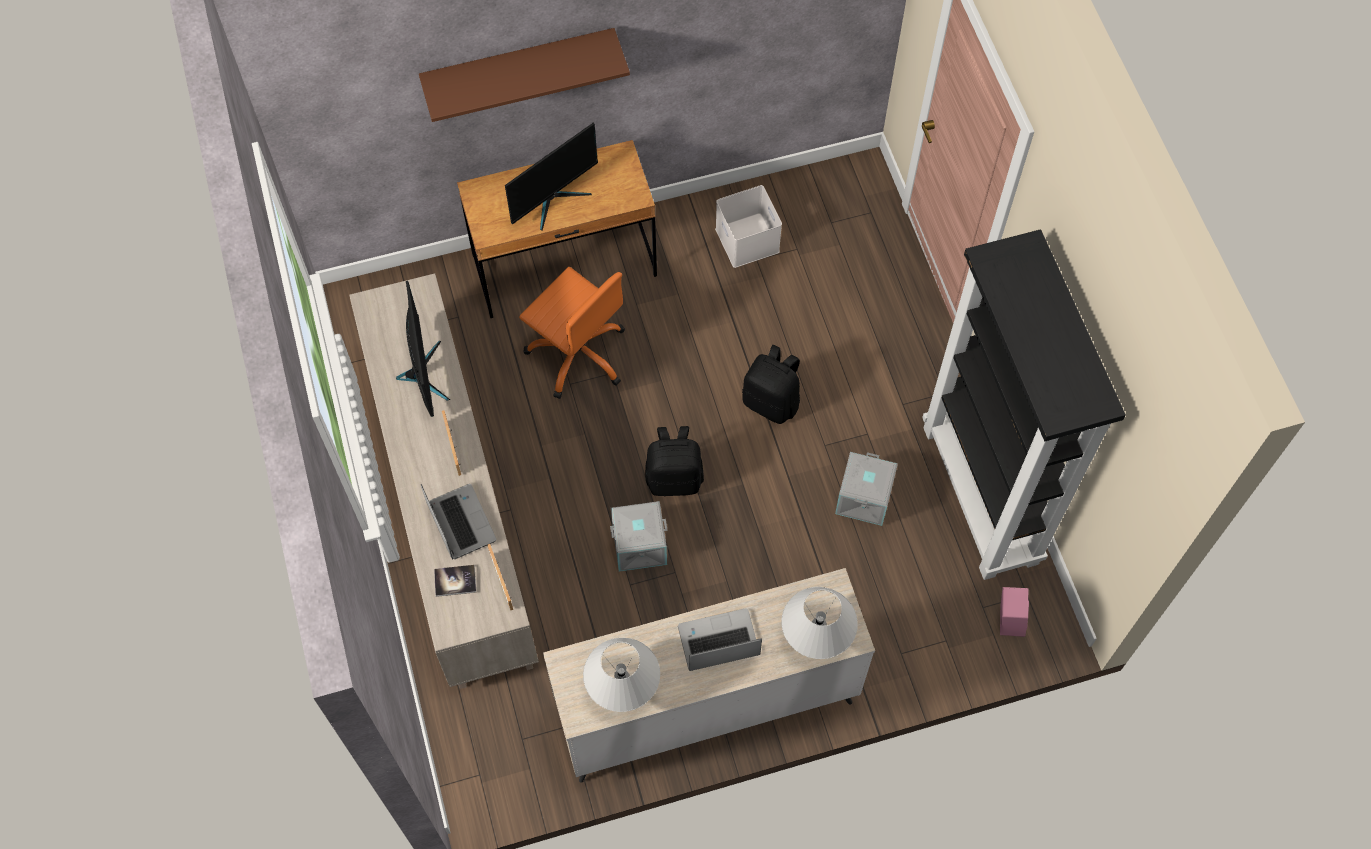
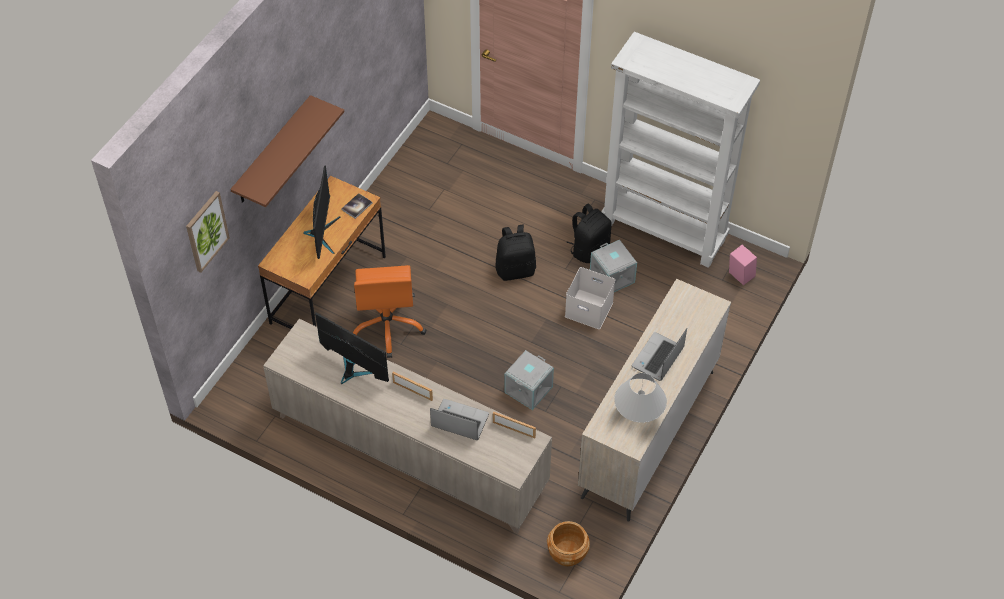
camera: 45 degrees left, 10 degrees down
(361, 102) = (206, 231): none -> picture
(455, 581) = (490, 449): book -> book (357, 206)
(482, 756) = (567, 554): none -> brown planter
(578, 354) = (388, 326): orange office chair -> orange office chair turned 90 degrees clockwise
(674, 478) = (509, 344): black backpack -> black backpack (589, 249)
(745, 239) = (412, 204): white storage box -> white storage box (587, 309)
(816, 636) = (698, 318): white table lamp -> none
(982, 495) = (665, 231): black bookcase -> white bookcase

